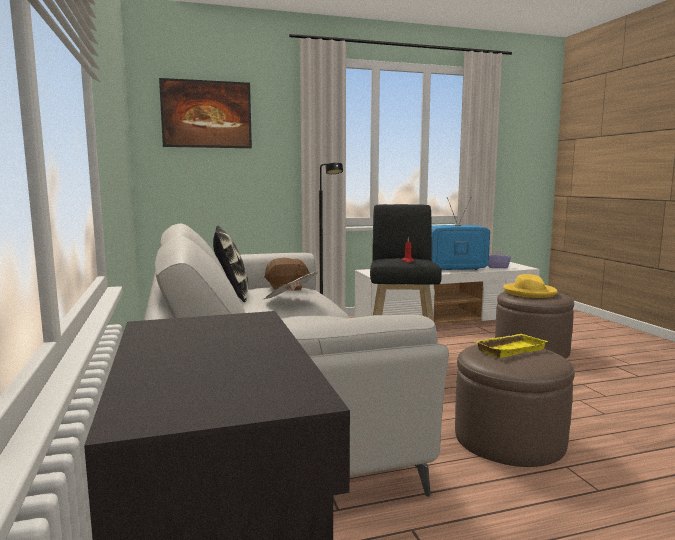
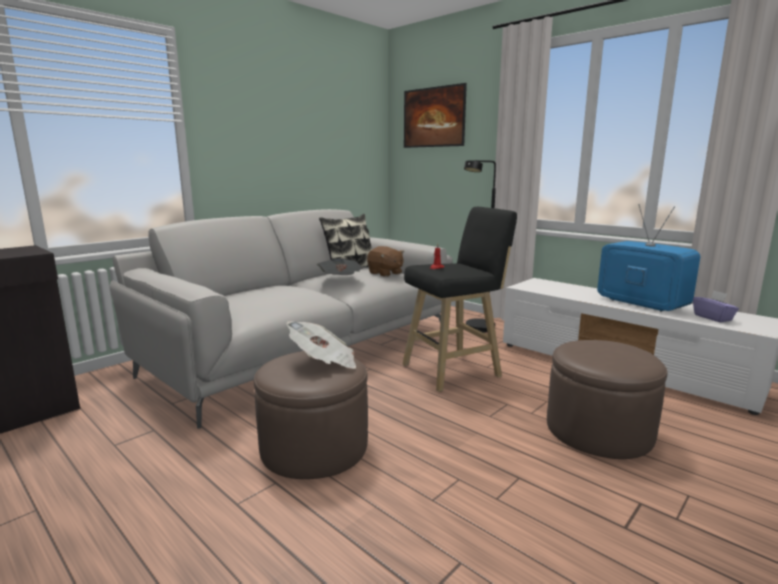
camera: 60 degrees right, 5 degrees up
(509, 349) = (324, 362): yellow tray -> newspaper
(529, 292) = (603, 349): yellow hat -> none

